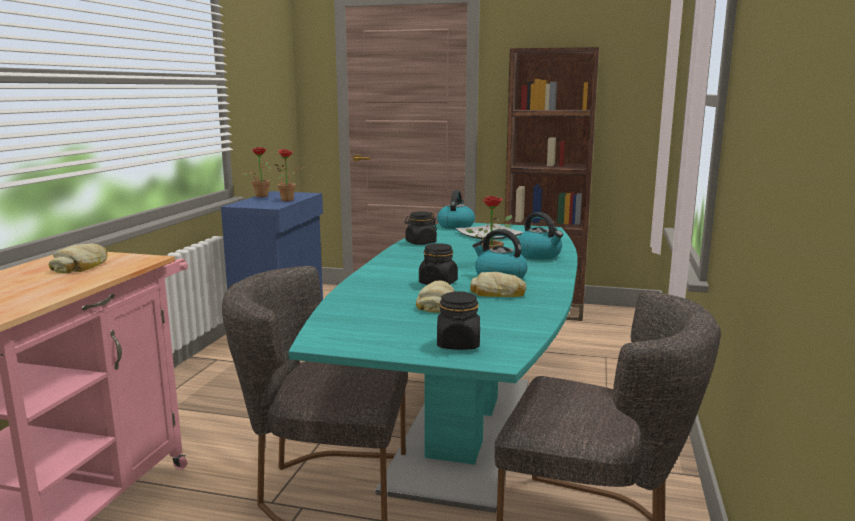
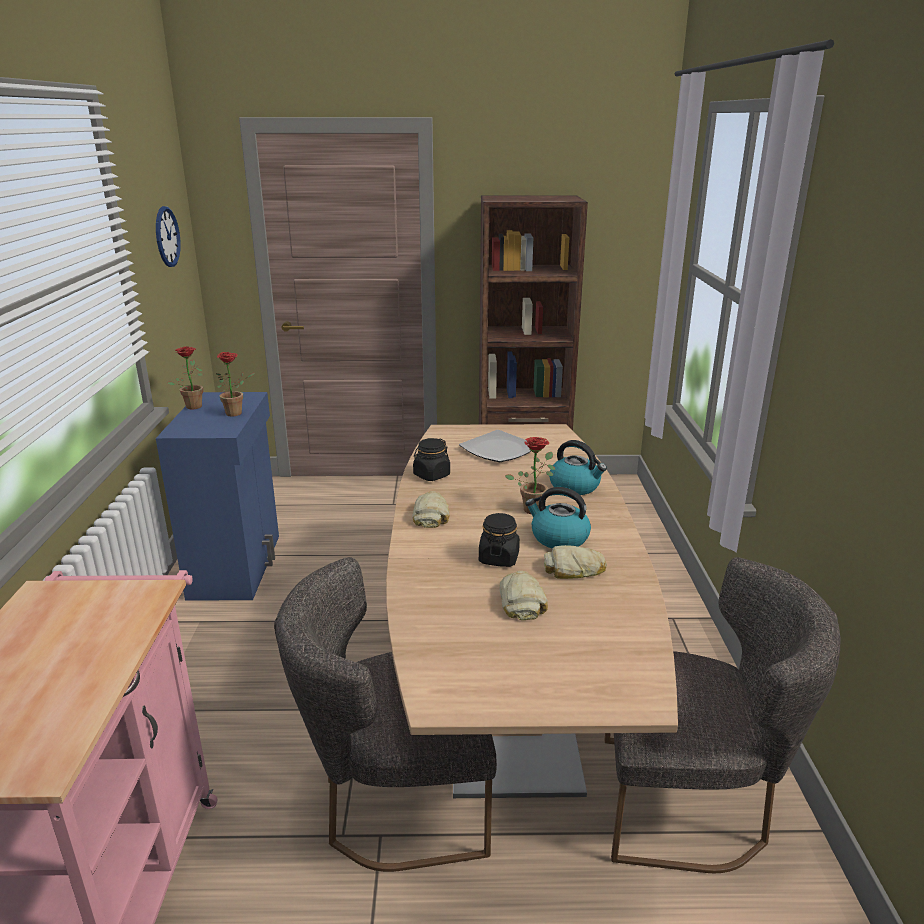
camera: 15 degrees left, 10 degrees up
(82, 266) = (76, 624): bread -> bread (431, 515)
(267, 76) = (167, 237): none -> wall clock
(455, 226) = (451, 434): kettle -> none
(458, 344) = (589, 678): black jar -> none
(464, 429) = (508, 684): turquoise dining table -> brown dining table

